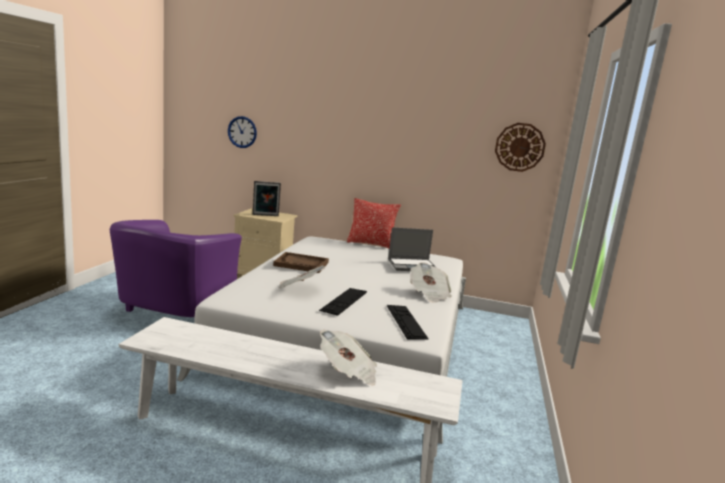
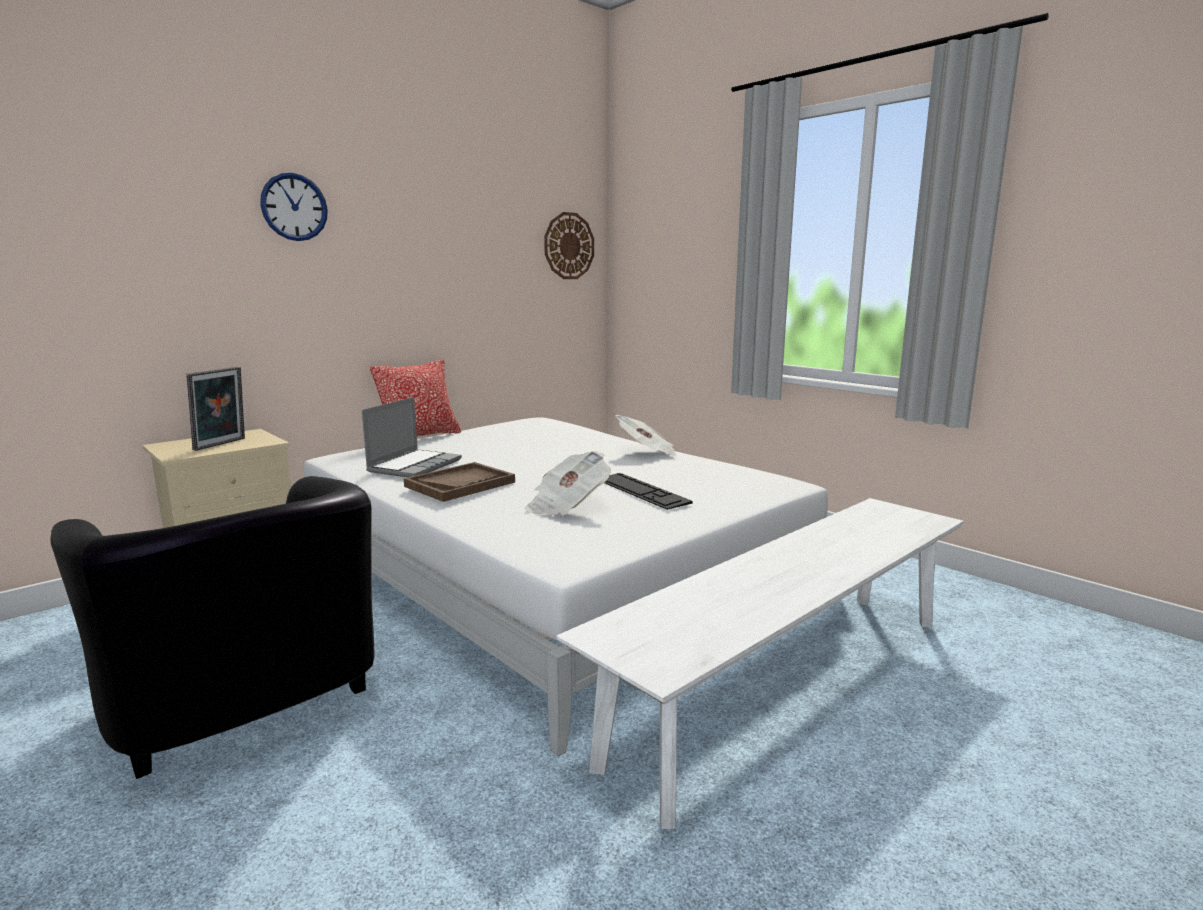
camera: 55 degrees left, 0 degrees up
(173, 313) = (248, 709): purple armchair -> black armchair
(242, 132) = (65, 271): wall clock -> wall clock (294, 207)
(348, 372) = (841, 541): newspaper -> none
(406, 321) = (730, 478): keyboard -> none
(412, 266) = (550, 436): laptop -> laptop (414, 465)

